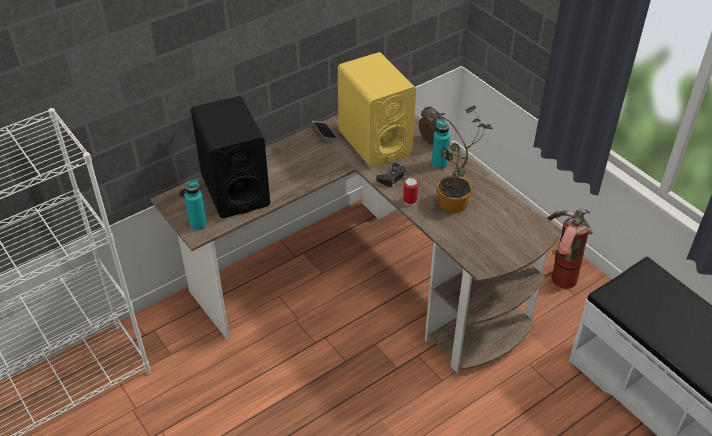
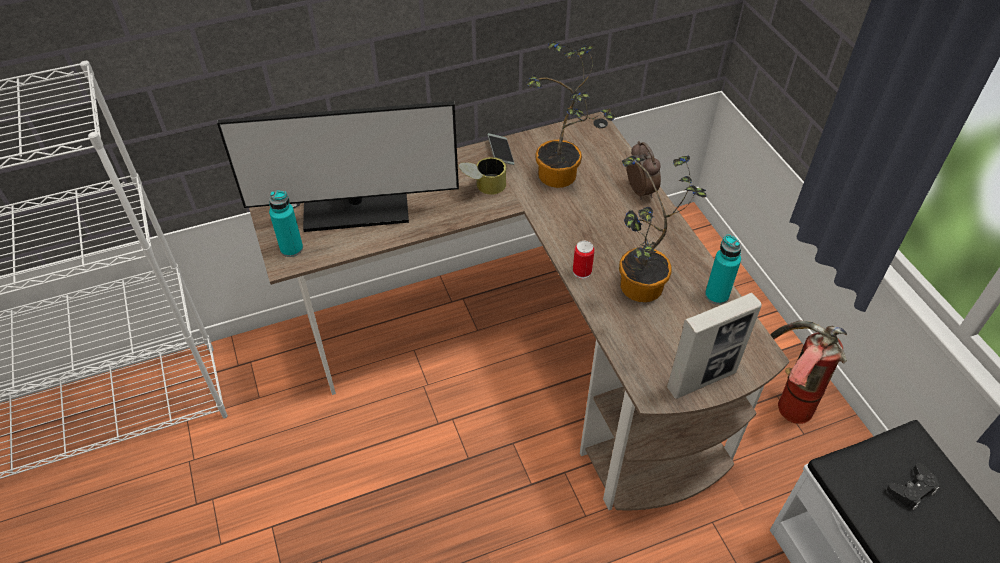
camera: 15 degrees right, 5 degrees up
(235, 190) = (356, 210): black speaker -> monitor
(320, 158) = (483, 187): none -> can
(374, 142) = (562, 177): yellow speaker -> potted plant
(392, 178) = (569, 233): black game controller -> black game controller (912, 489)
(439, 164) = (641, 225): turquoise bottle -> turquoise bottle (716, 295)
(510, 252) = (701, 380): none -> picture frame

